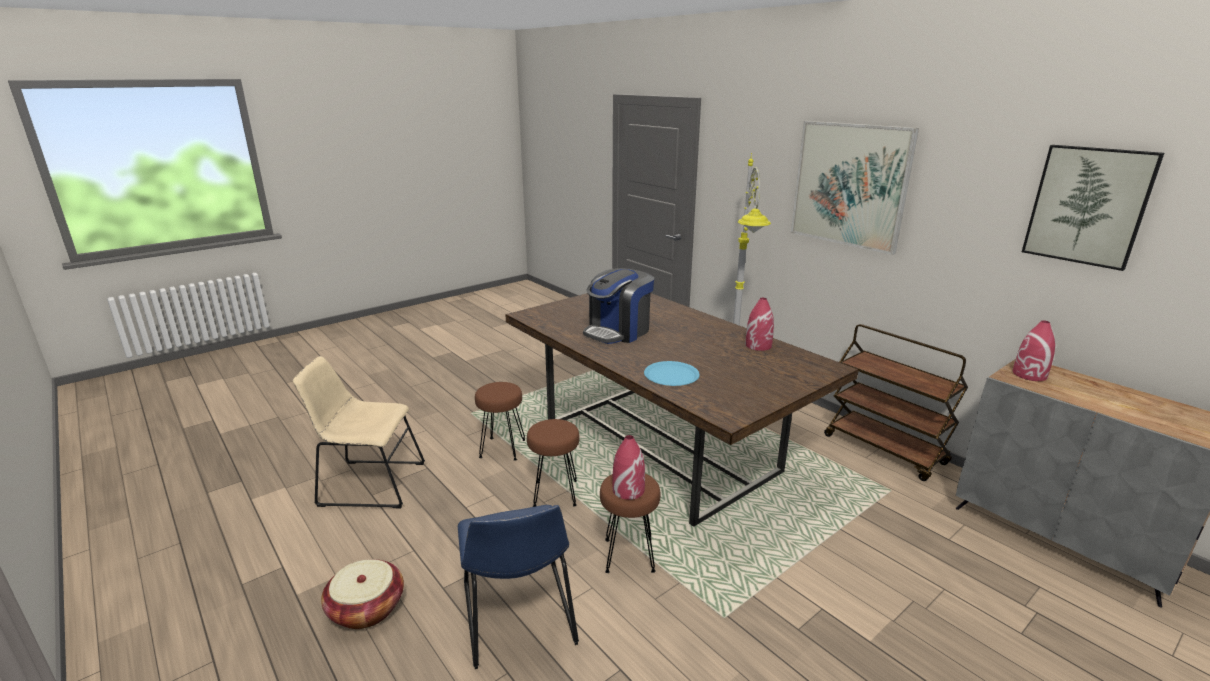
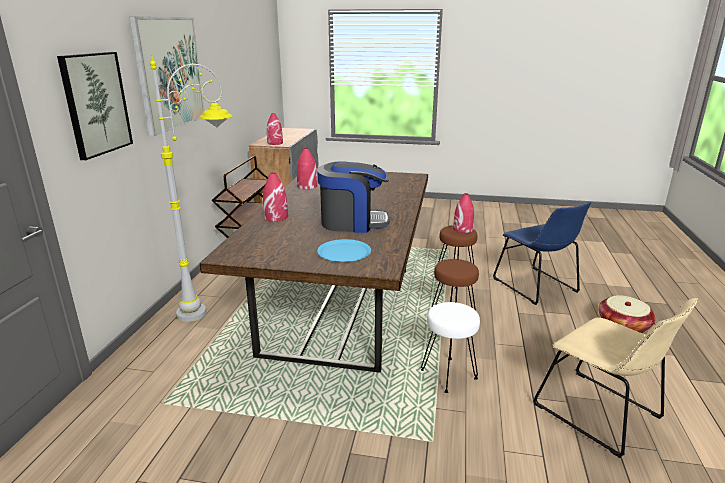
camera: 130 degrees left, 0 degrees up
(502, 449) = (448, 375): brown stool -> white stool
(519, 618) = (537, 287): blue chair -> blue chair turned 120 degrees clockwise
(671, 375) = (394, 193): blue plate -> blue plate (344, 252)
(675, 313) = (276, 217): none -> red vase
(1088, 206) = (241, 54): picture -> picture (96, 104)

